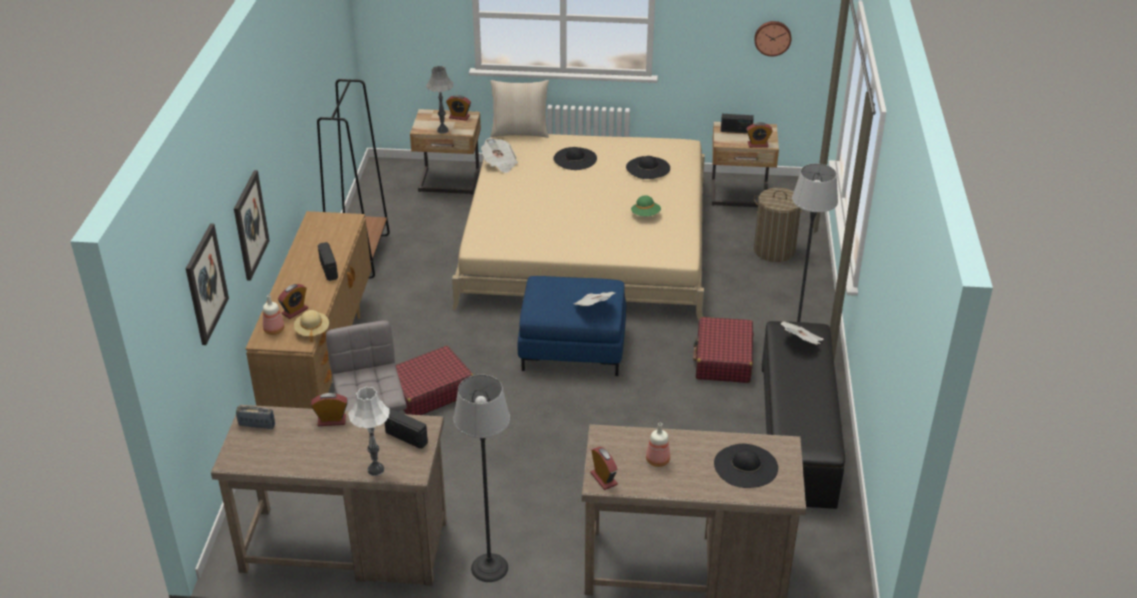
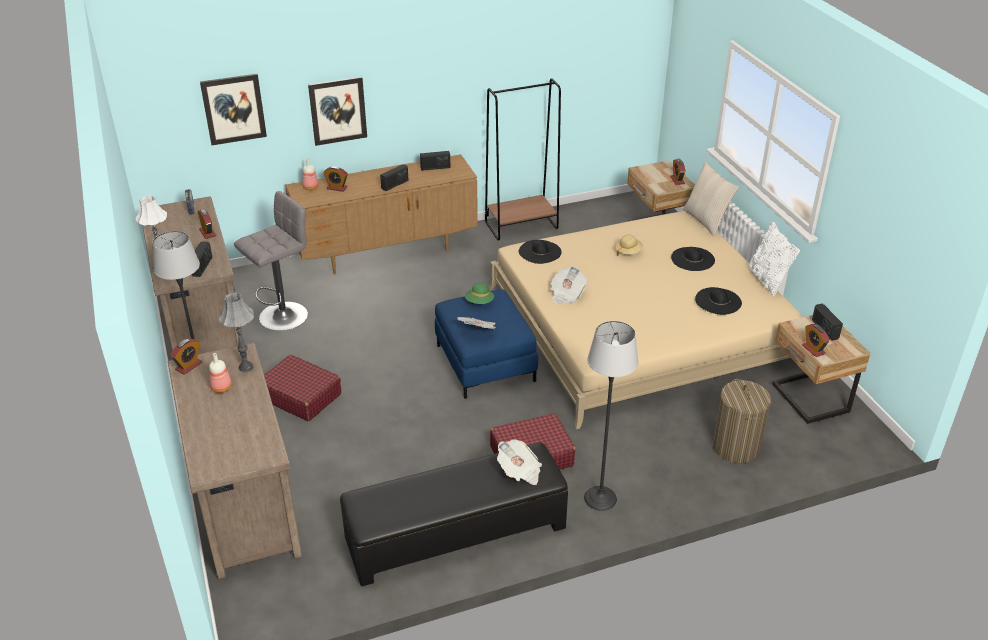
camera: 65 degrees right, 0 degrees up
(312, 331) = (318, 201): beige hat -> beige hat (628, 251)
(319, 234) = (435, 167): none -> radio
(429, 391) = (383, 310): red suitcase -> red suitcase (300, 396)
(442, 130) = (648, 179): grey table lamp -> grey table lamp (246, 367)
(500, 164) = (646, 226): newspaper -> newspaper (566, 294)
(636, 136) = (768, 281): none -> white pillow
(645, 215) = (641, 321): green hat -> green hat (479, 302)
(745, 466) = (233, 438): black hat -> black hat (539, 252)
(772, 37) = (904, 258): wall clock -> none

